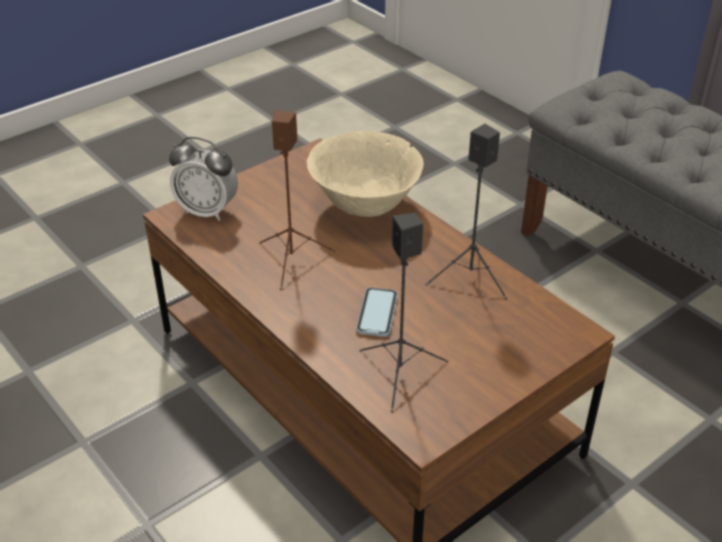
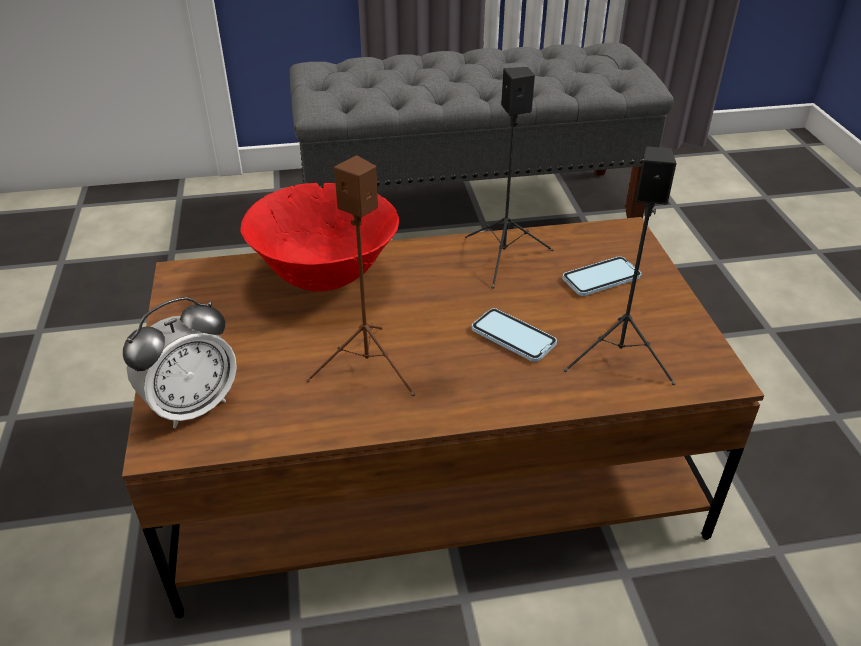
camera: 60 degrees left, 0 degrees up
(365, 207) = (324, 278): beige bowl -> red bowl
(493, 337) = (601, 278): none -> phone

